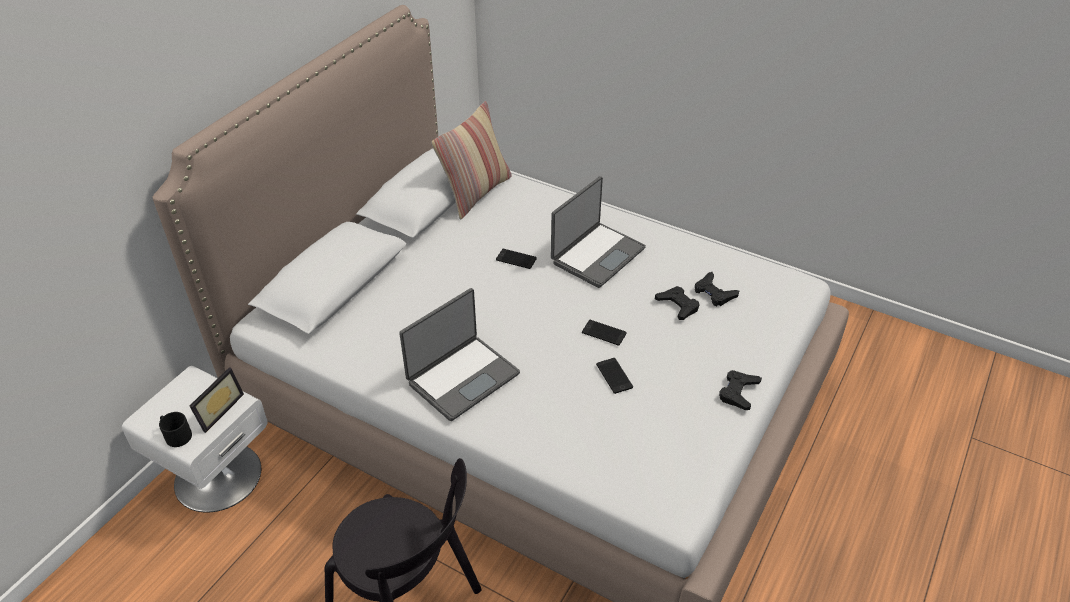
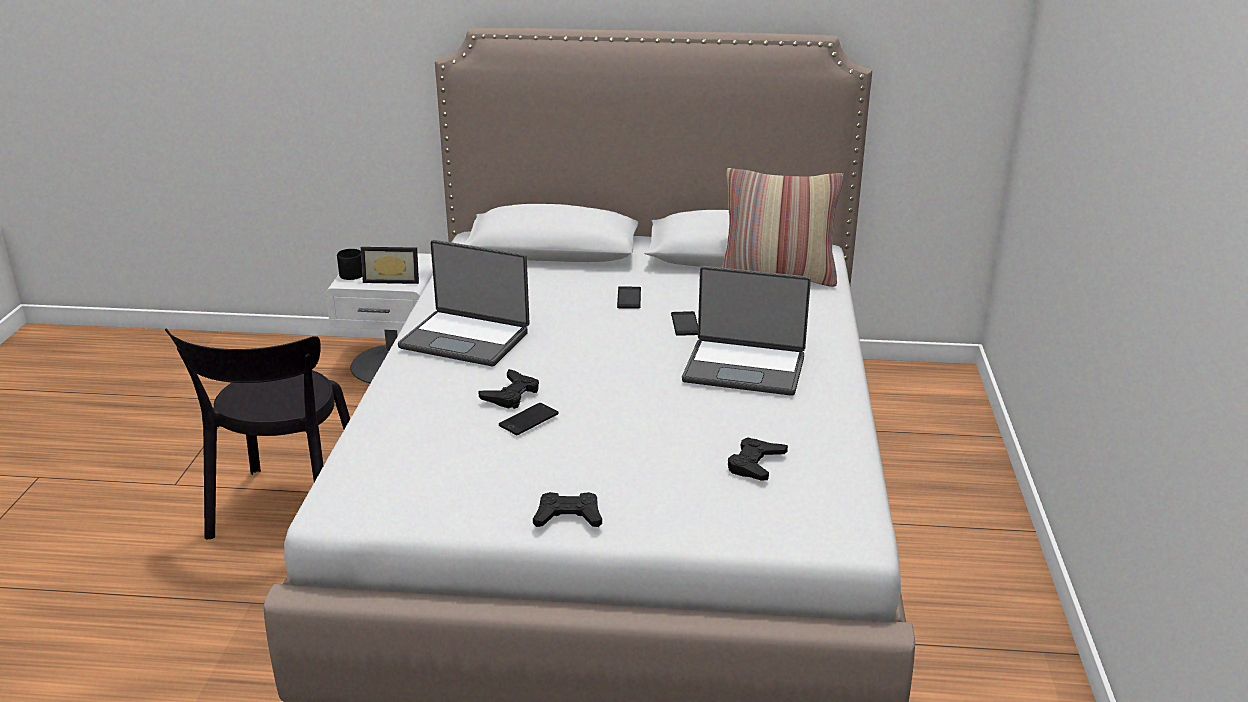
camera: 65 degrees right, 15 degrees down
(604, 333) = (602, 401): phone -> phone (629, 298)
(678, 306) = (701, 441): black game controller -> black game controller (511, 395)

